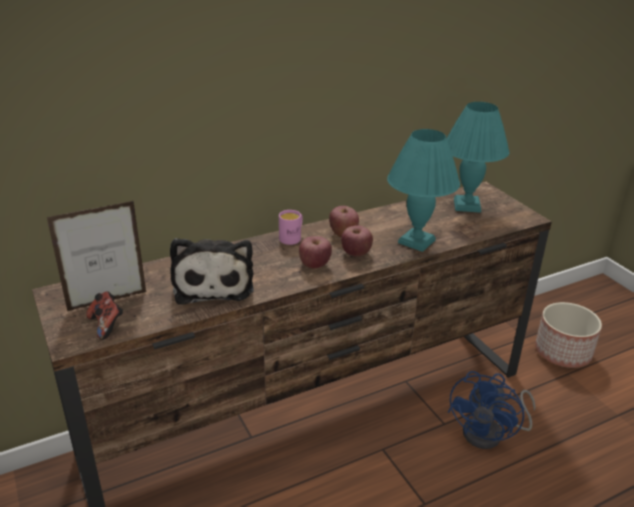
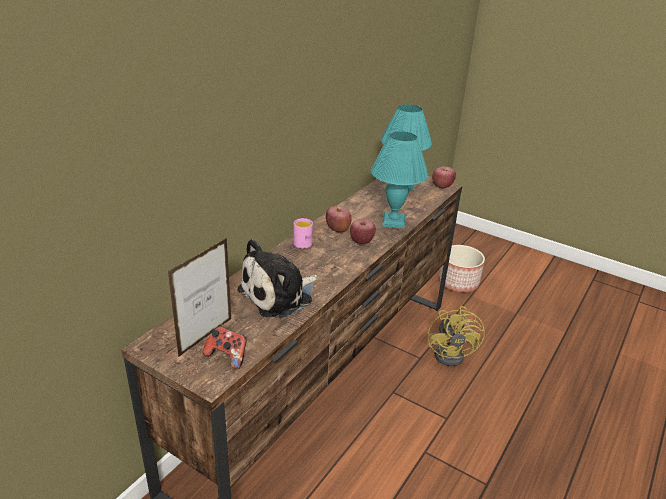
camera: 30 degrees left, 0 degrees up
(213, 283) = (279, 295): plush toy -> plush toy turned 90 degrees clockwise
(314, 265) = (341, 258): apple -> apple (442, 186)
(490, 434) = (453, 354): blue fan -> yellow fan

